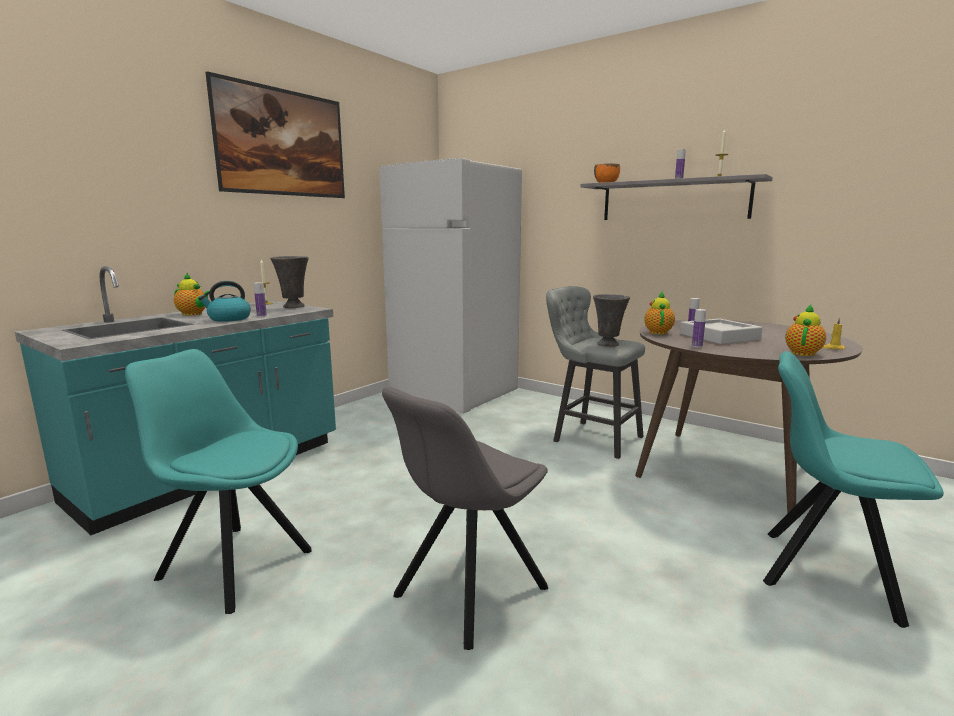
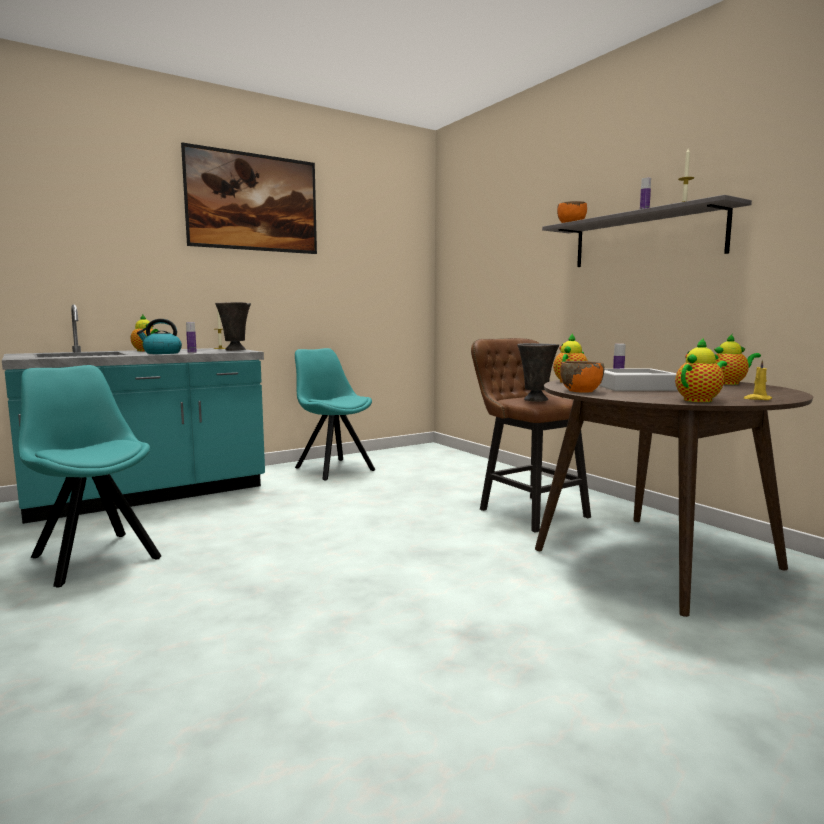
camera: 20 degrees right, 5 degrees down
(454, 392) = (424, 459): white fridge -> none
(469, 591) = (253, 609): grey chair -> none
(588, 436) = (525, 509): grey stool -> brown stool
(697, 346) = (580, 391): bottle -> orange bowl
(766, 326) = (729, 383): none -> teapot
(826, 573) = (663, 670): turquoise chair -> turquoise chair (334, 469)

